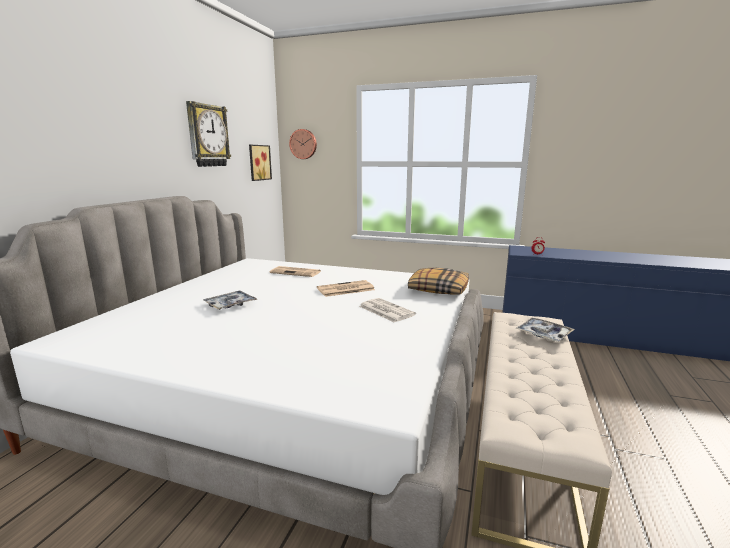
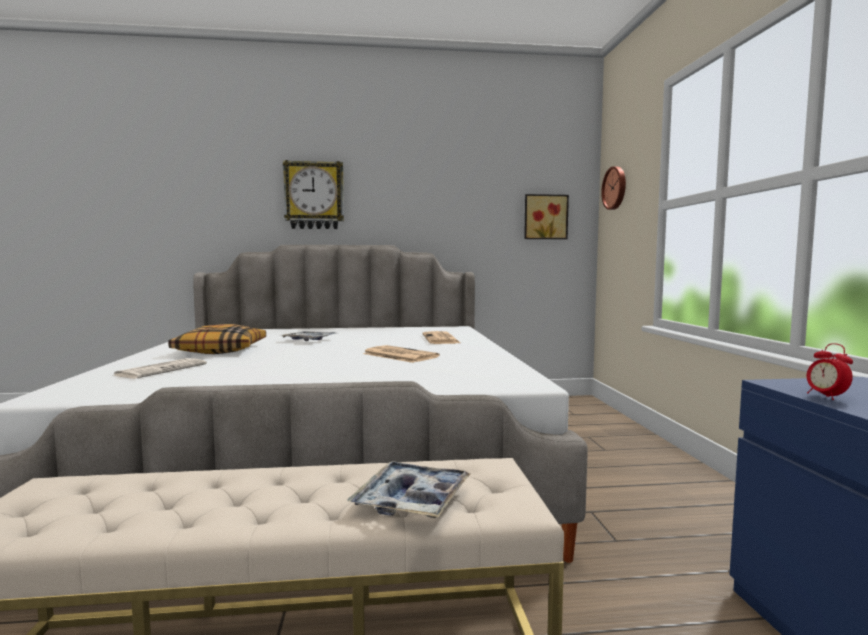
camera: 65 degrees right, 10 degrees down
(207, 136) = (453, 186): wall clock -> wall clock (314, 195)
(385, 310) = (331, 372): newspaper -> newspaper (162, 369)
(438, 289) = (459, 382): pillow -> pillow (221, 350)

